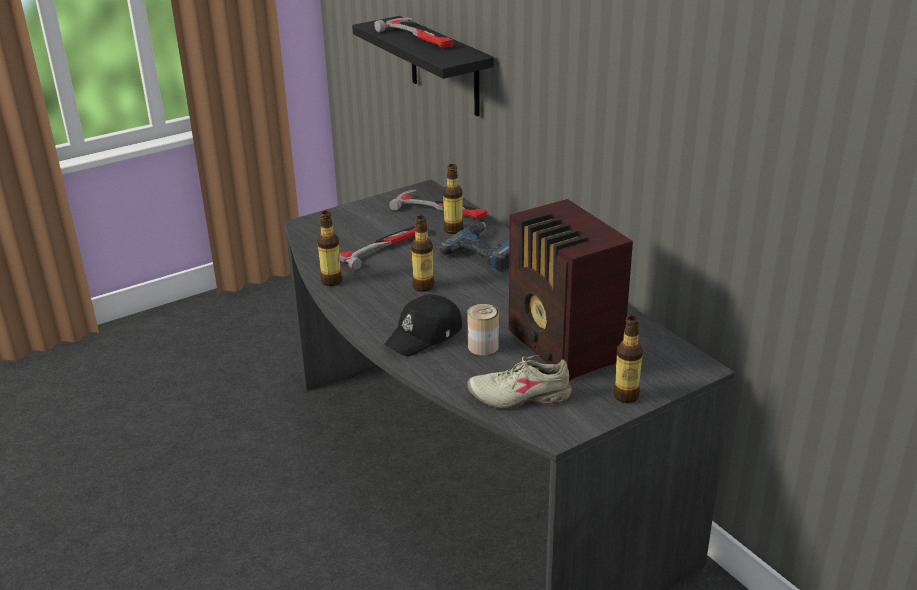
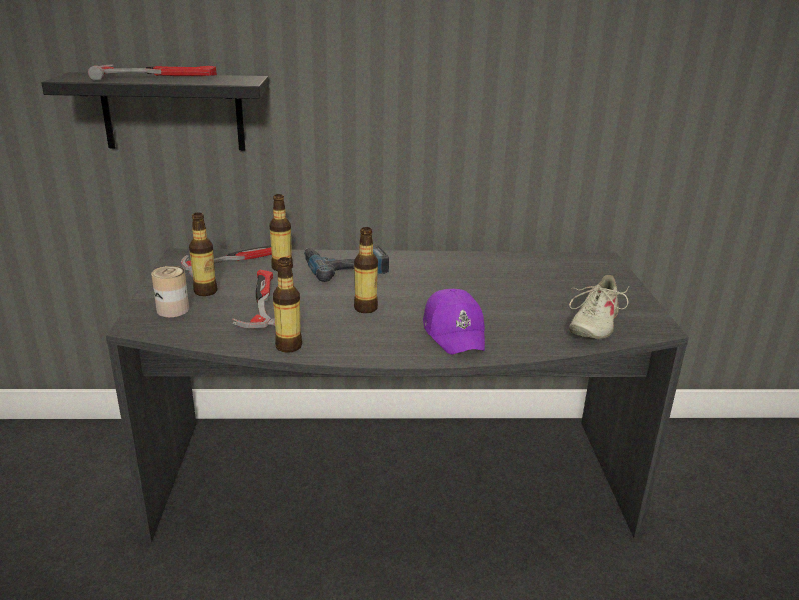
camera: 60 degrees left, 5 degrees down
(425, 335) = (454, 332): black cap -> purple cap
(483, 346) = (501, 315): can -> can (173, 310)
(563, 348) = (535, 288): radio -> none
(626, 396) = (622, 290): bottle -> bottle (206, 291)

